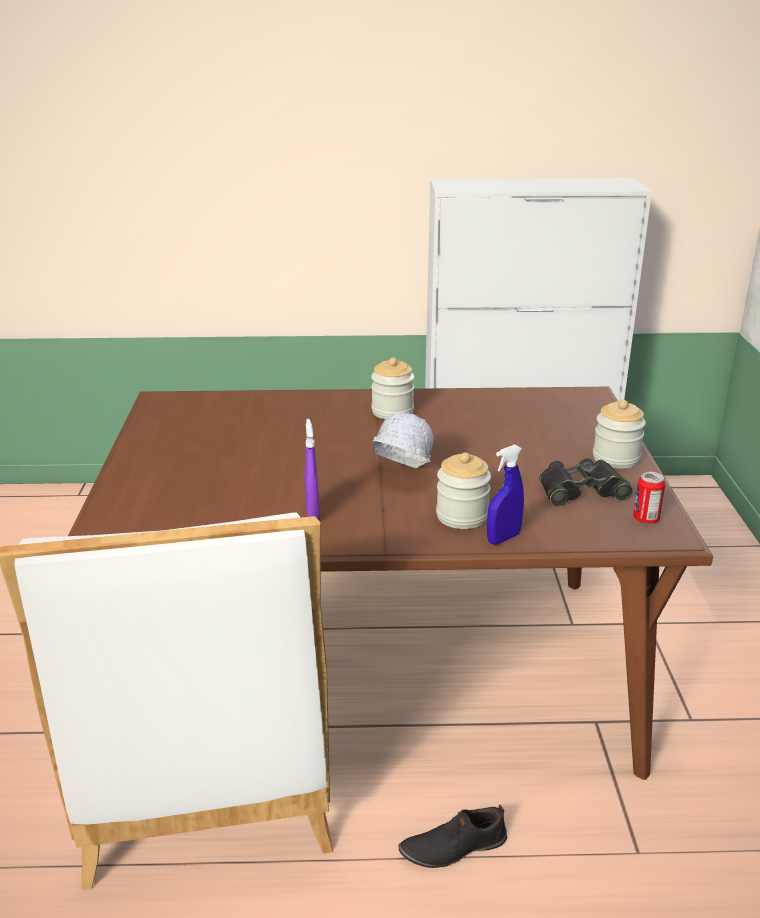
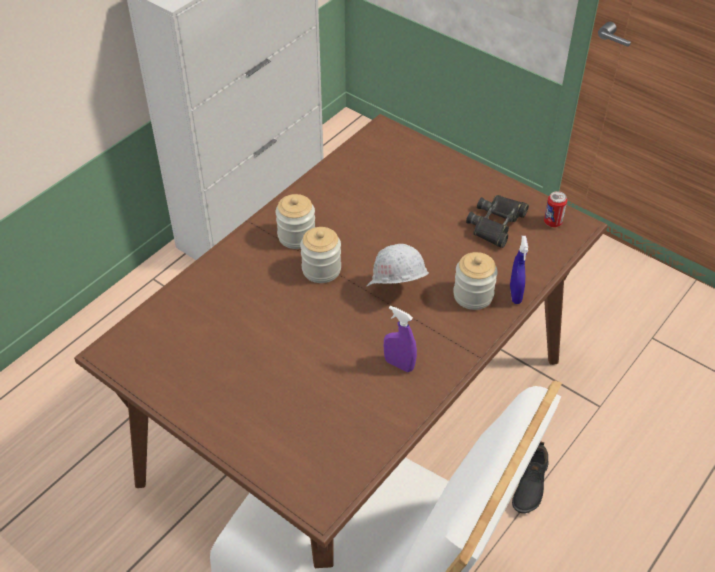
camera: 50 degrees left, 20 degrees up
(616, 458) = (475, 182): jar -> jar (321, 269)

